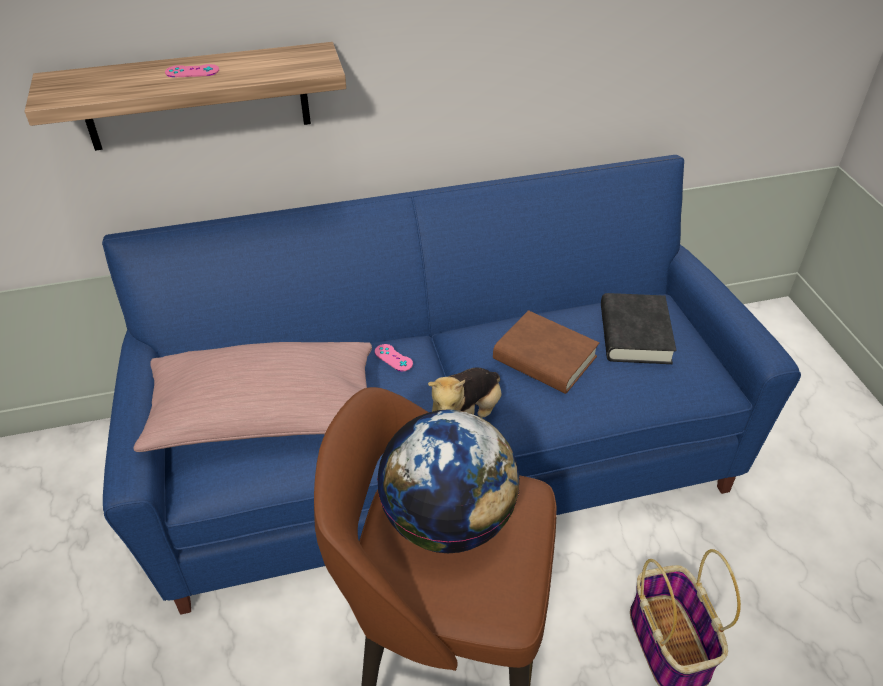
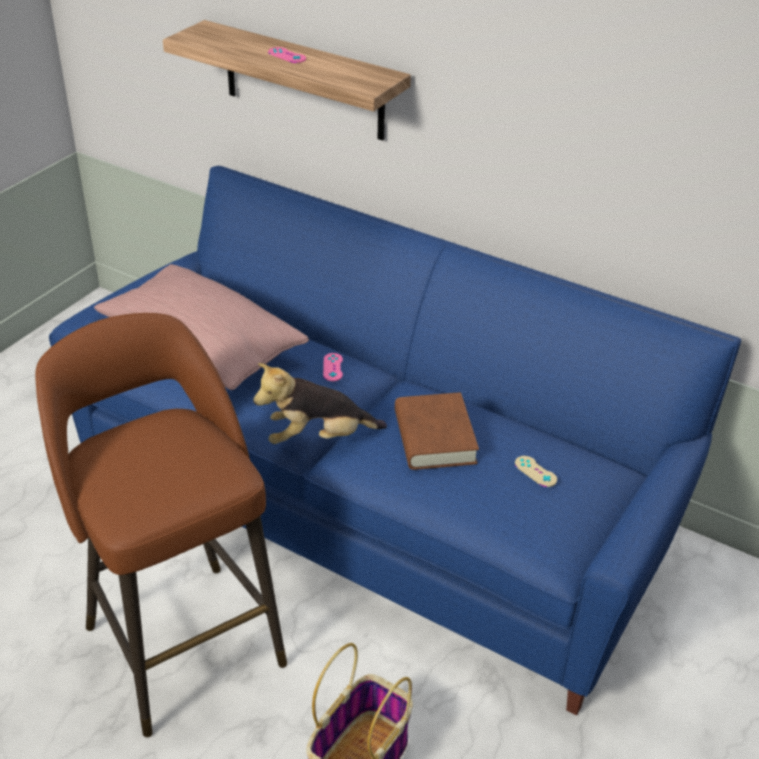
camera: 45 degrees right, 5 degrees down
(448, 521) = (165, 451): globe -> none
(634, 334) = (535, 471): black book -> beige game controller

